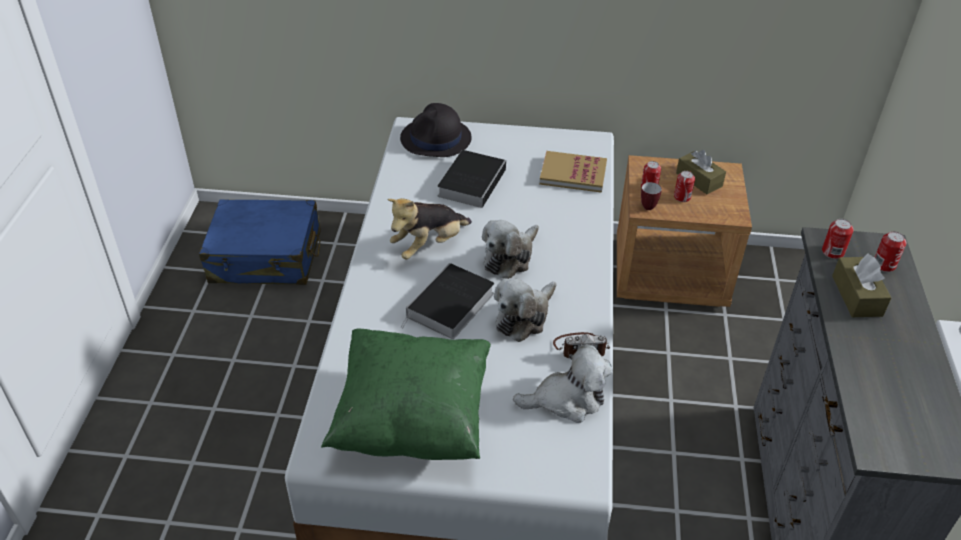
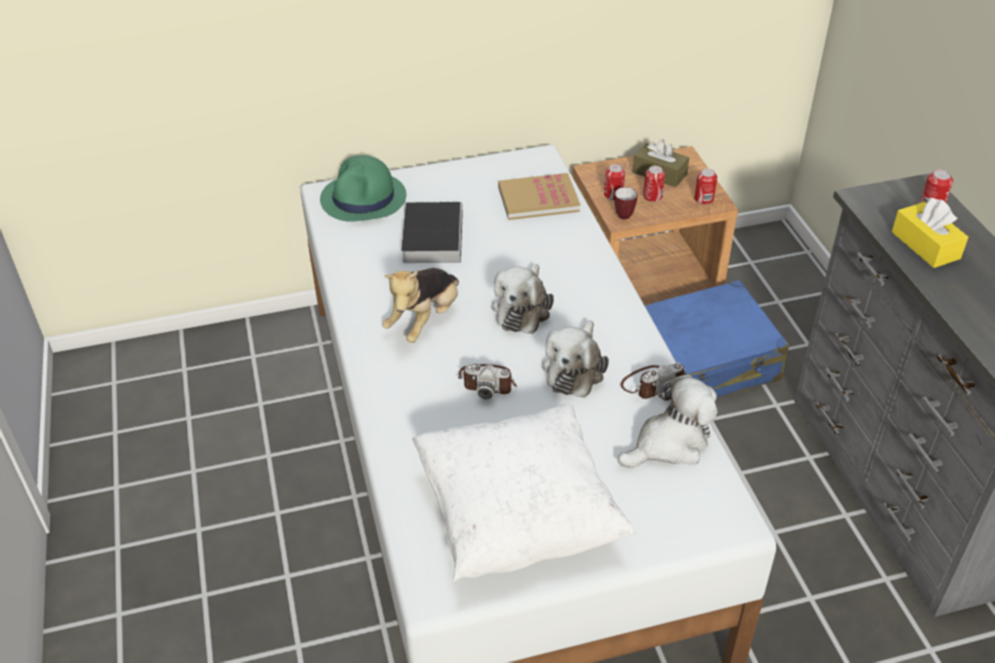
camera: 20 degrees left, 0 degrees up
(266, 257) = (176, 396): blue suitcase -> blue suitcase (703, 363)
(412, 418) = (518, 518): green pillow -> white pillow
(436, 139) = (364, 199): black hat -> green hat
(450, 307) = (488, 382): book -> camera
(832, 252) = (877, 208): can -> can (703, 199)
(857, 296) = (925, 245): brown tissue box -> yellow tissue box

